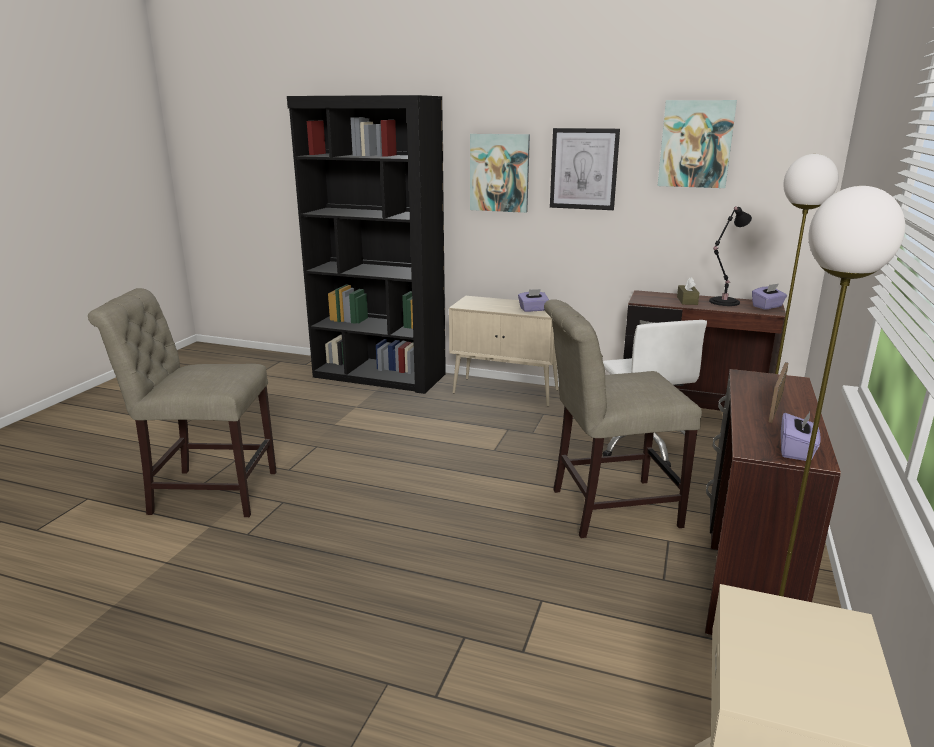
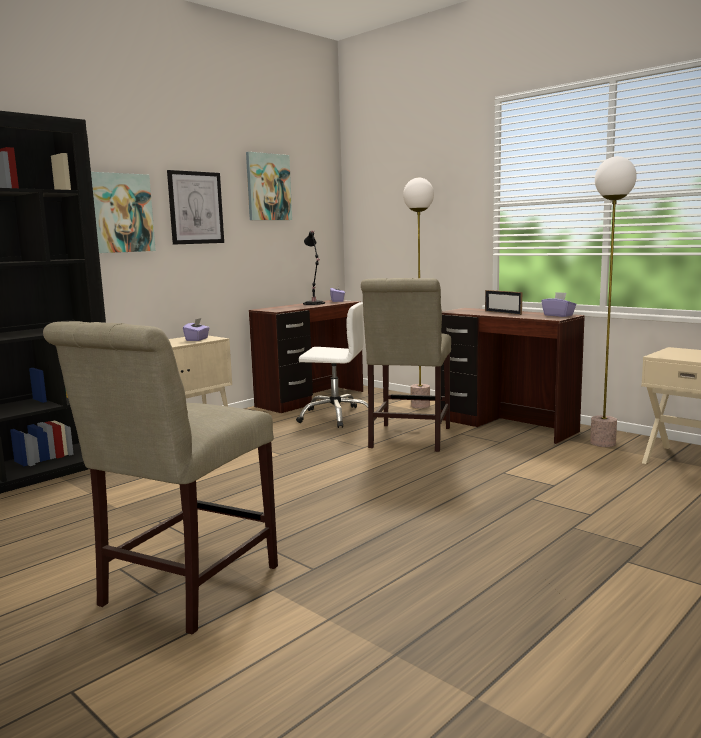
camera: 65 degrees left, 10 degrees down
(687, 301) = (297, 306): brown tissue box -> none

